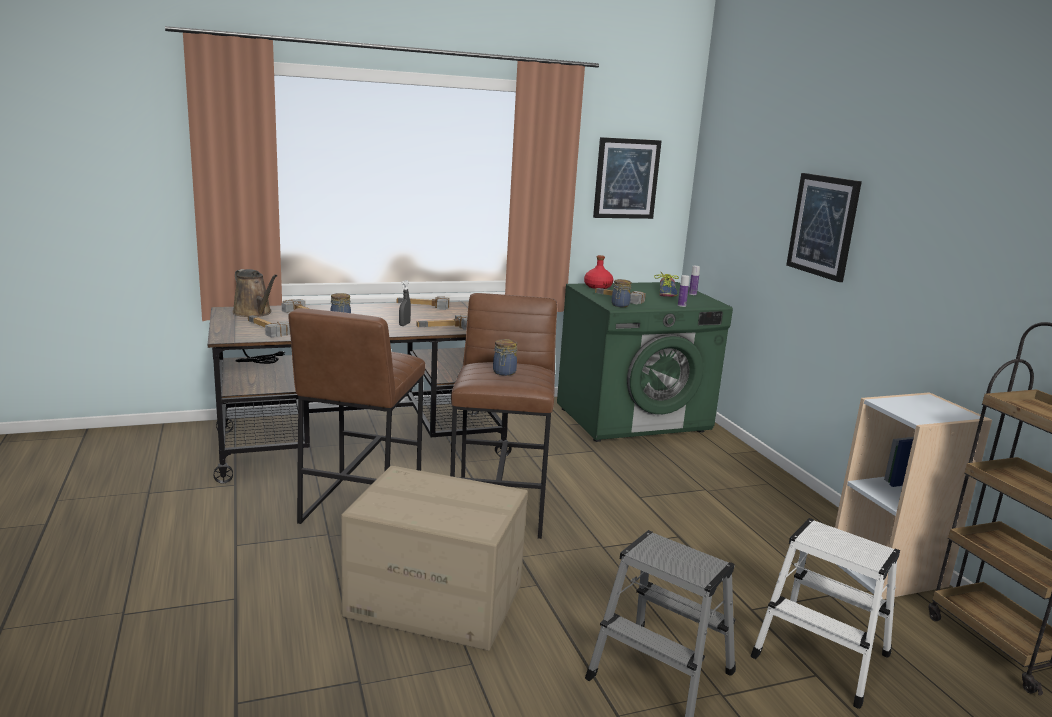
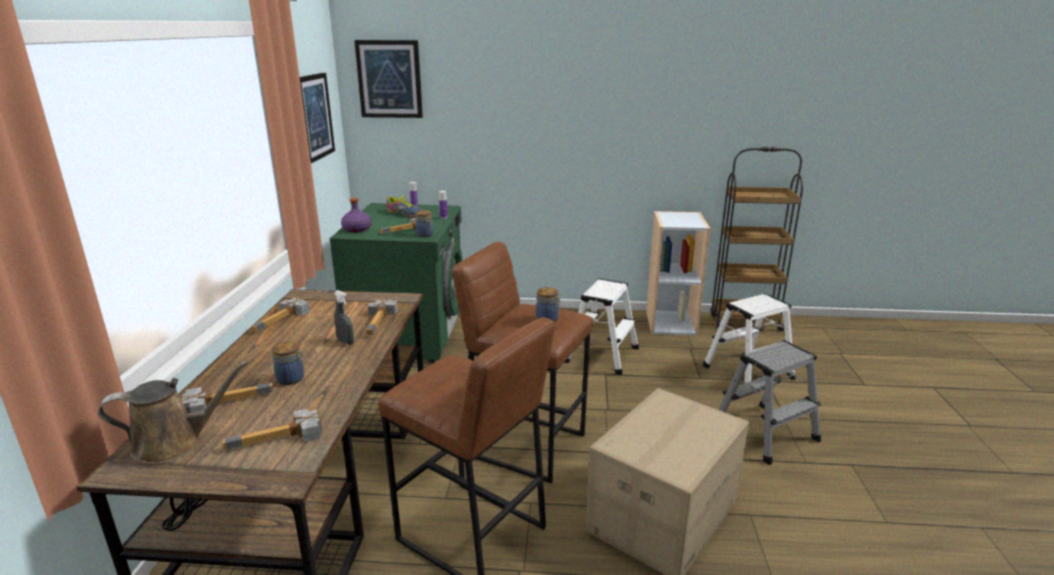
camera: 65 degrees left, 5 degrees up
(597, 286) = (356, 229): red bottle -> purple bottle
(722, 528) = (601, 354): none -> white step ladder
(823, 226) = (531, 123): picture -> picture (389, 79)

